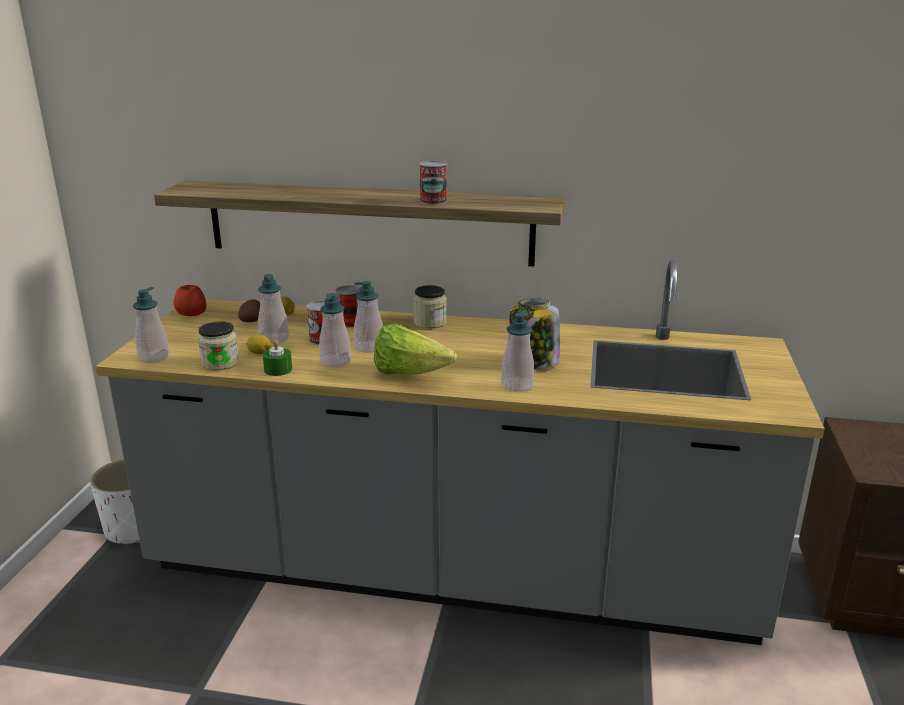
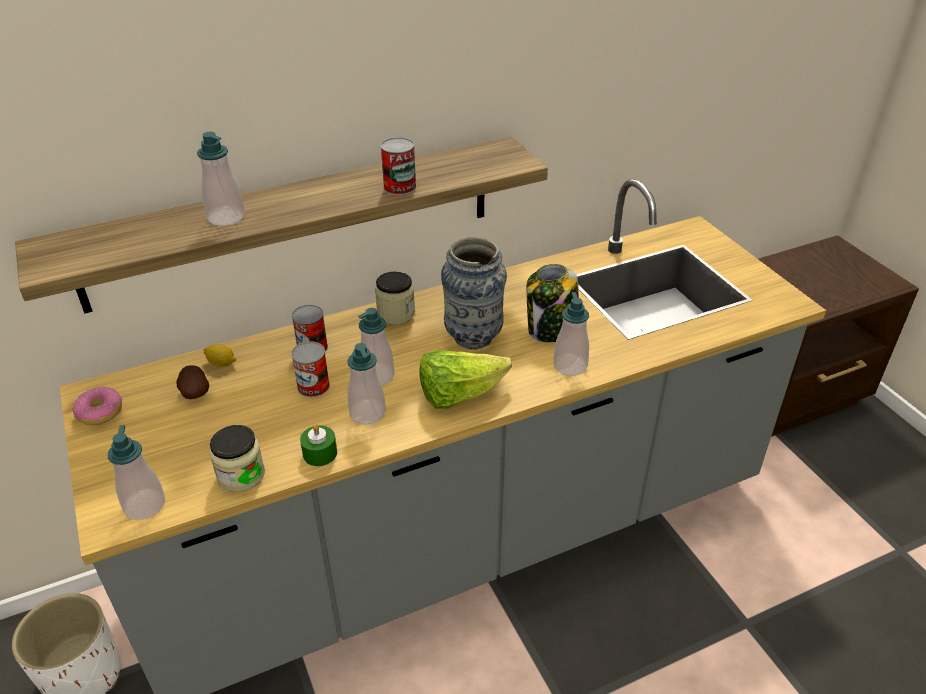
camera: 35 degrees left, 15 degrees up
(191, 313) = (100, 412): apple -> donut
(259, 352) = (266, 438): lemon -> none
(274, 339) = (258, 409): soap dispenser -> soap dispenser (226, 217)
(466, 350) = (473, 338): none -> vase

